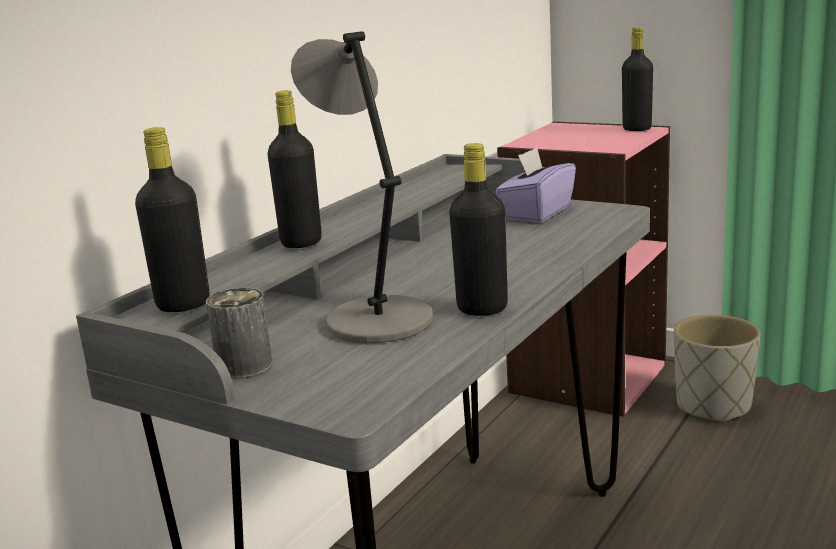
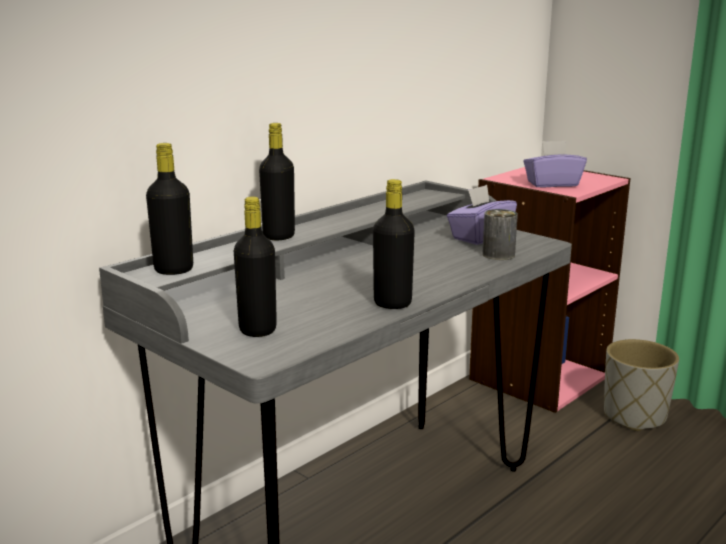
camera: 10 degrees right, 0 degrees up
(244, 366) = (205, 319): can -> can (498, 254)
(375, 320) = (312, 300): grey table lamp -> none
(587, 142) = (552, 184): none -> purple tissue box
(637, 129) = (600, 177): black bottle -> black bottle (257, 330)

